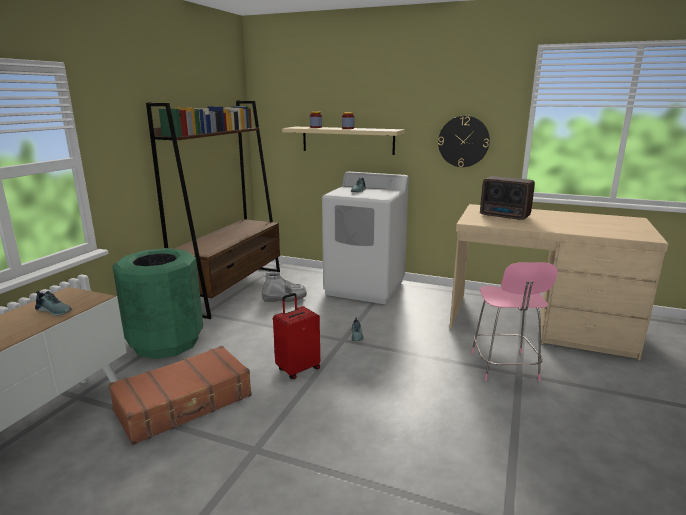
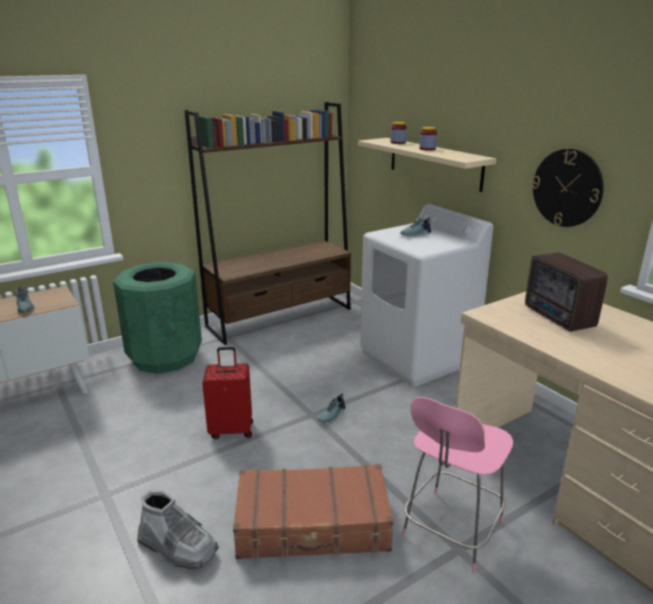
camera: 35 degrees right, 5 degrees up
(185, 404) = (111, 424): brown suitcase -> brown suitcase (313, 525)
(285, 298) = (317, 343): grey boot -> grey boot (178, 547)

